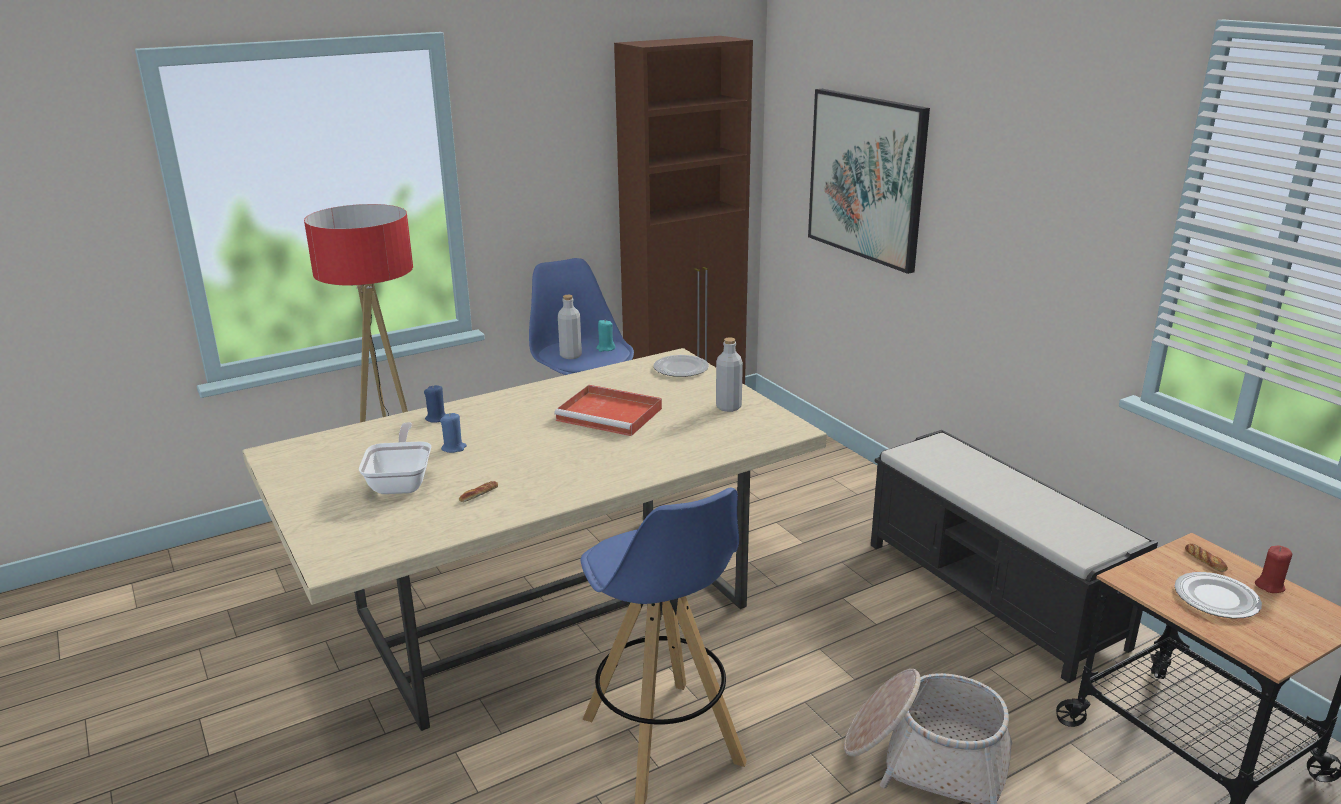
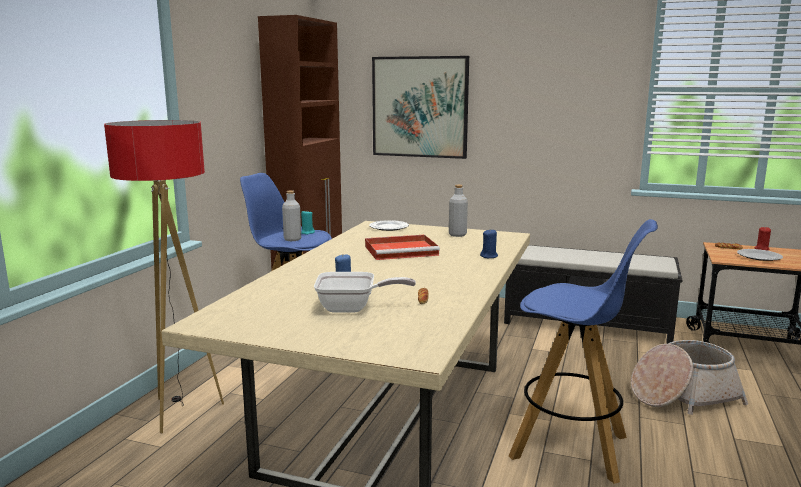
camera: 40 degrees left, 10 degrees down
(402, 482) = (353, 308): frying pan -> frying pan turned 135 degrees clockwise
(437, 418) = (290, 277): blue candle -> blue candle (489, 256)

